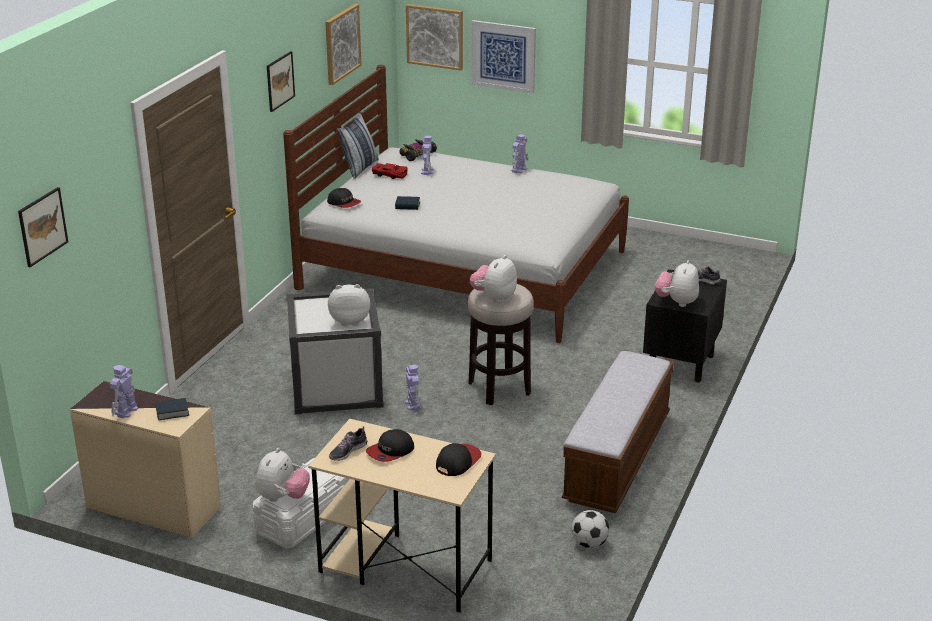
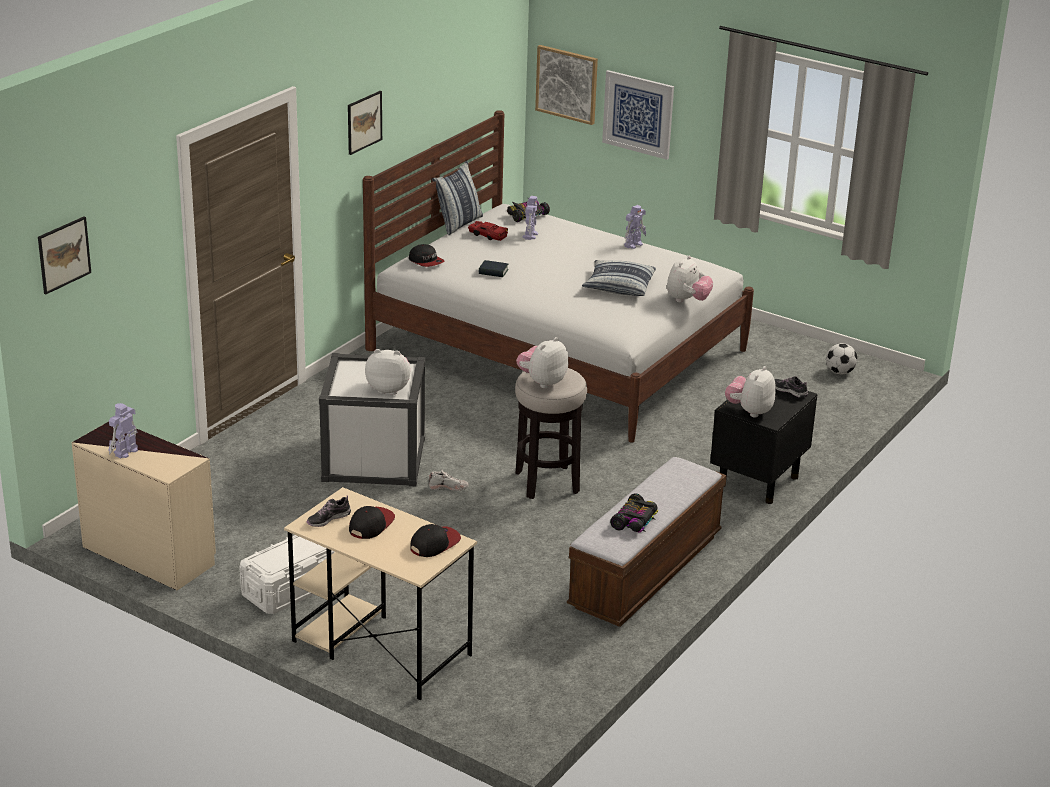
camera: 10 degrees right, 0 degrees up
(172, 412) = (170, 458): book -> none
(283, 497) = (271, 561): plush toy -> plush toy (687, 300)
(341, 43) = (449, 85): picture -> none
(390, 451) = (371, 525): cap -> cap turned 150 degrees clockwise
(413, 404) = (448, 487): toy robot -> white shoe
(521, 206) = (618, 286): none -> pillow
(589, 544) = (580, 653): football -> football (839, 372)
(614, 414) = (635, 521): none -> toy car

